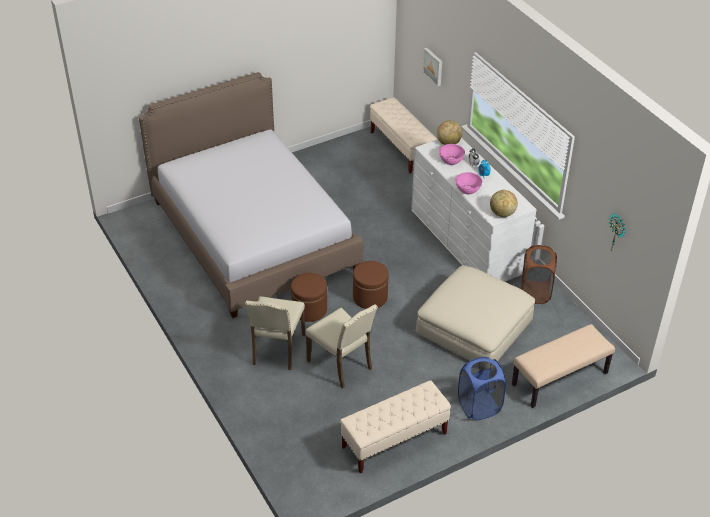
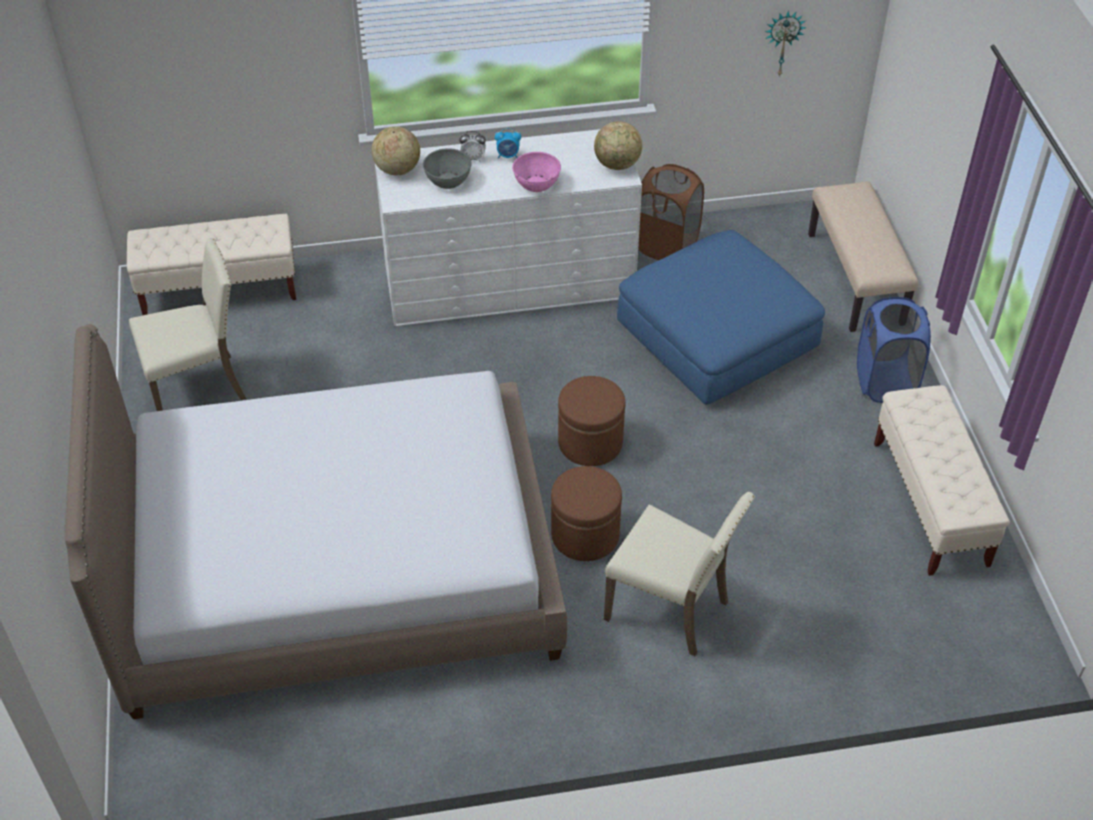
camera: 70 degrees left, 5 degrees up
(341, 365) = (739, 525): beige chair -> beige chair (198, 387)
(433, 66) = (230, 97): picture -> none
(451, 161) = (448, 180): pink bowl -> grey bowl
(474, 328) = (717, 337): beige ottoman -> blue ottoman

